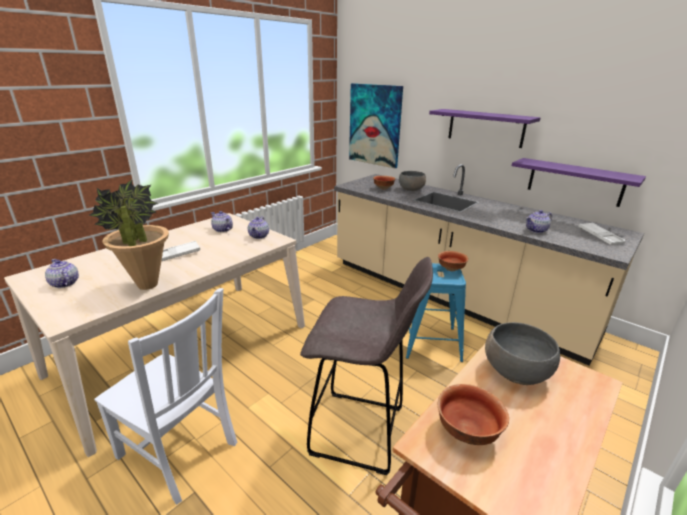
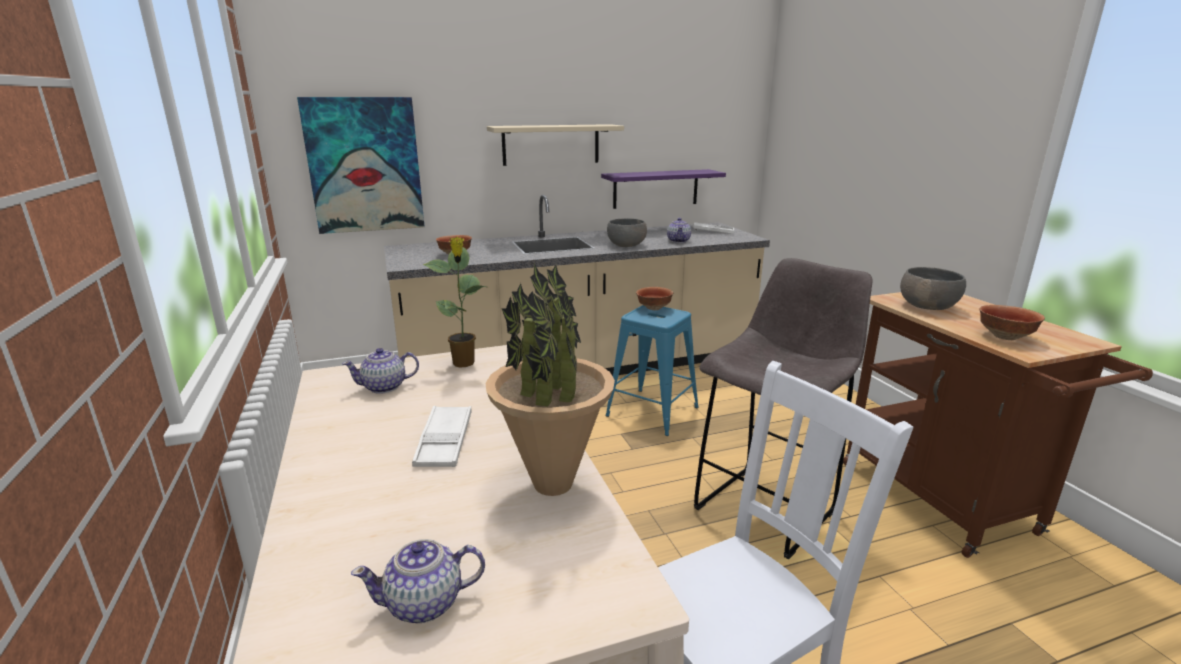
camera: 60 degrees left, 5 degrees down
(259, 236) = (464, 363): teapot -> potted plant
(411, 189) = (486, 246): grey bowl -> grey bowl (626, 245)
(485, 128) = (551, 144): purple shelf -> beige shelf

